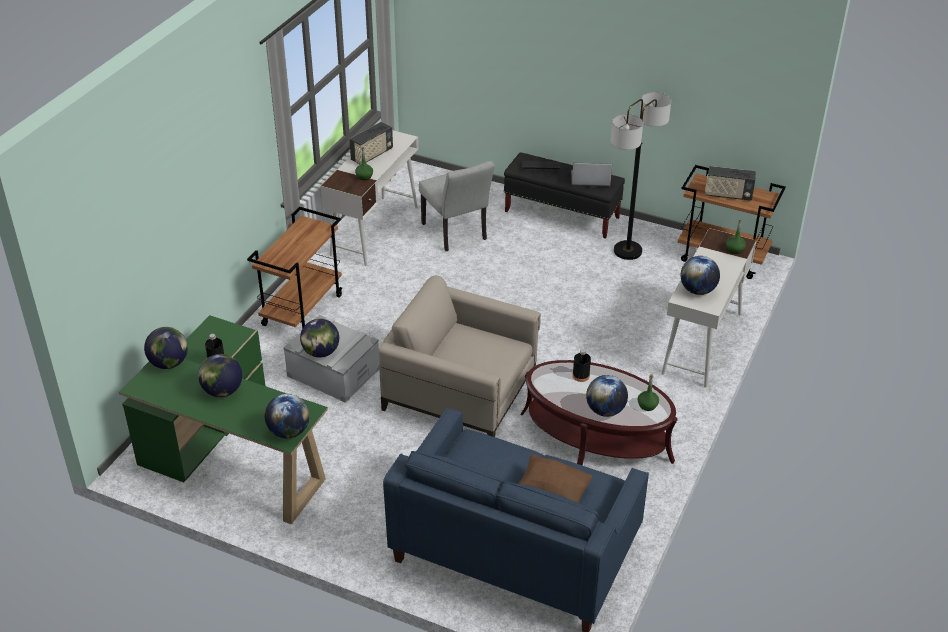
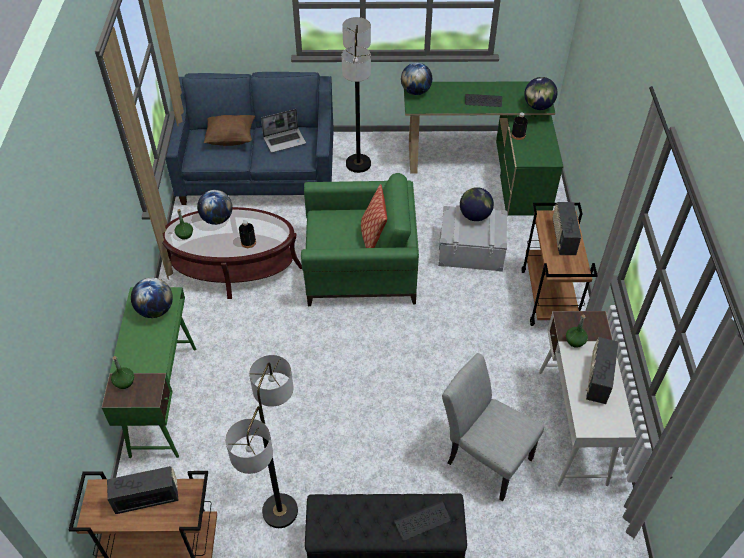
camera: 155 degrees right, 10 degrees up
(222, 391) = (483, 101): globe -> keyboard
(290, 247) = (563, 238): none -> radio
(379, 515) = (358, 164): none -> floor lamp
(448, 343) = (373, 236): none -> pillow
(460, 392) = (360, 268): beige armchair -> green armchair
(590, 179) = (347, 517): laptop -> laptop (285, 140)
(702, 343) = (164, 399): white desk -> green desk

